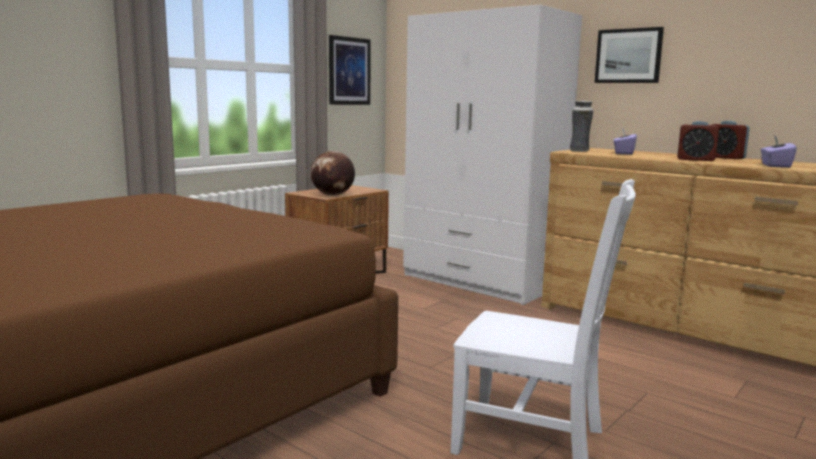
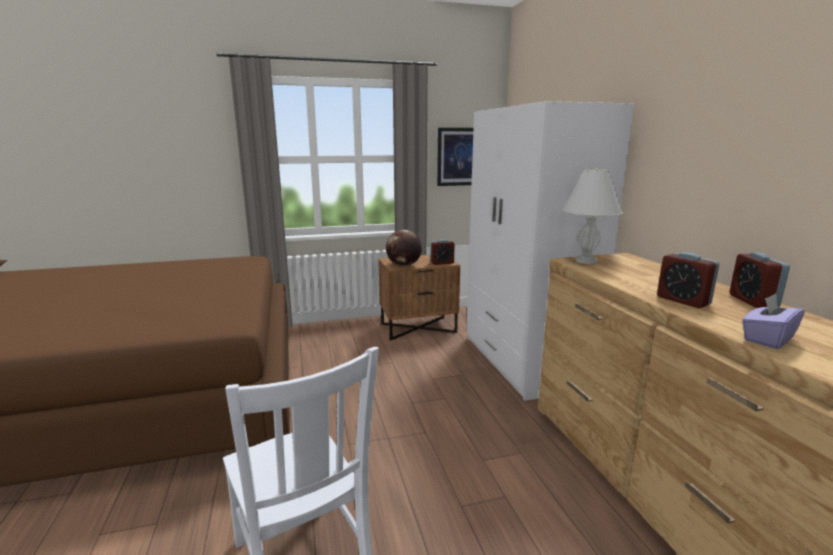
camera: 35 degrees right, 5 degrees up
(367, 190) = (442, 263): none -> alarm clock
(579, 151) = (585, 261): vase -> white table lamp
(623, 153) = (627, 272): purple tissue box -> none
(628, 56) = (677, 152): picture -> none

